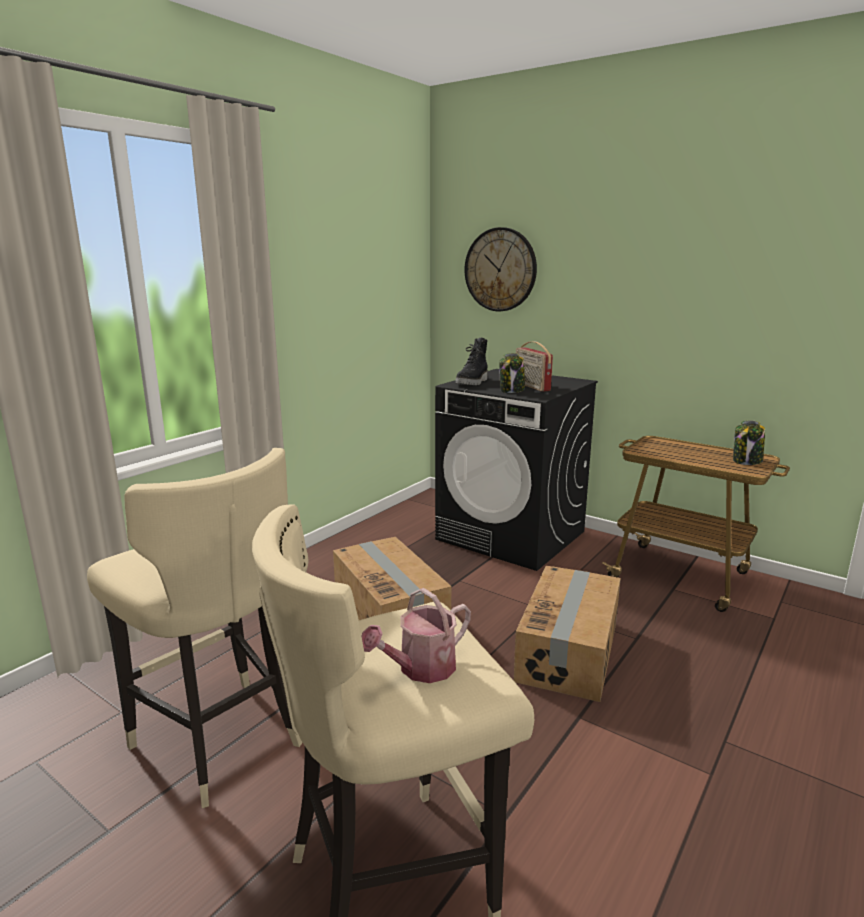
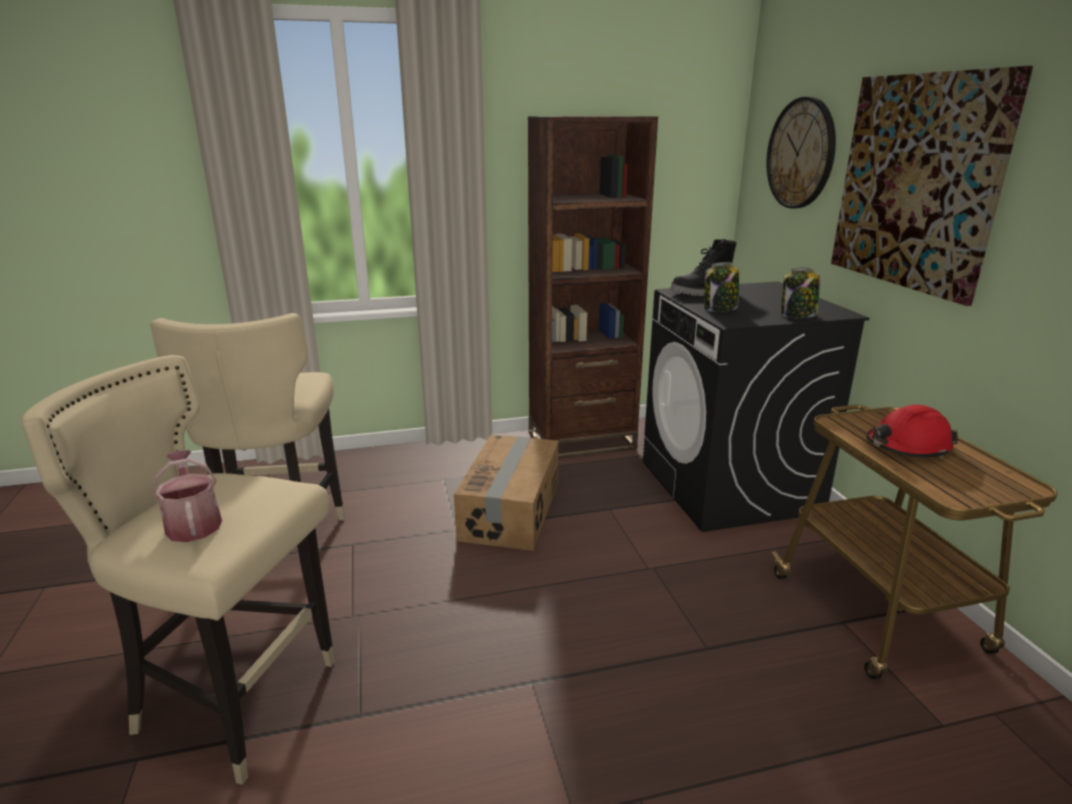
camera: 40 degrees right, 5 degrees up
(367, 539) = (581, 440): none -> brown bookcase
(420, 669) = (193, 523): watering can -> watering can turned 60 degrees clockwise
(531, 386) = (757, 309): radio -> none
(569, 651) = (615, 622): cardboard box -> none
(618, 284) = (916, 183): none -> picture
(689, 454) = (907, 447): none -> red hard hat
(747, 461) = (983, 482): jar -> jar (797, 315)

